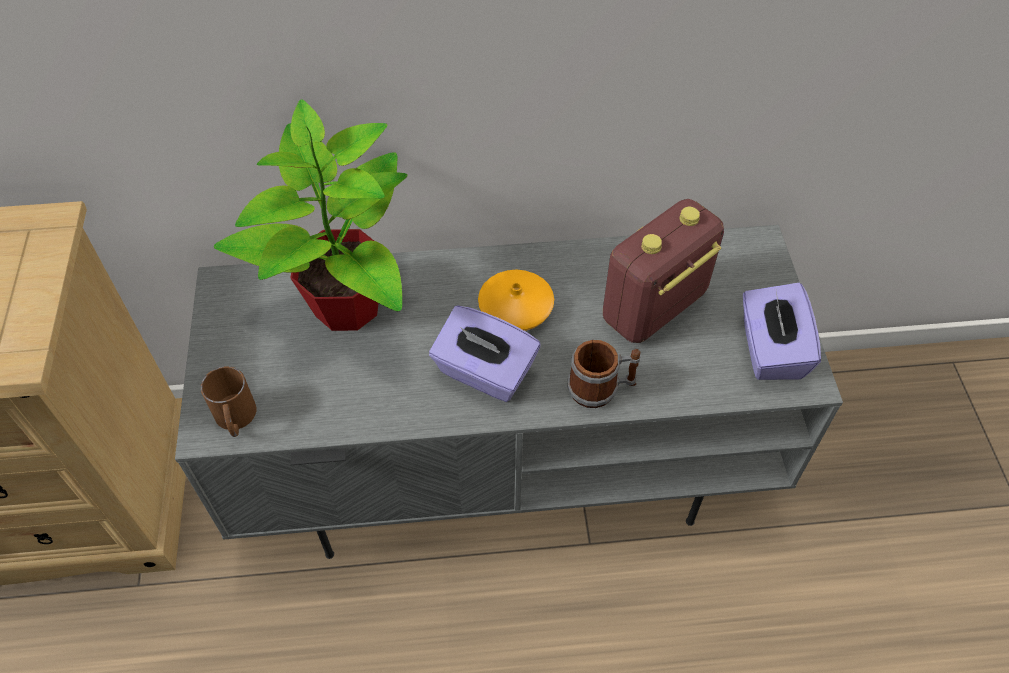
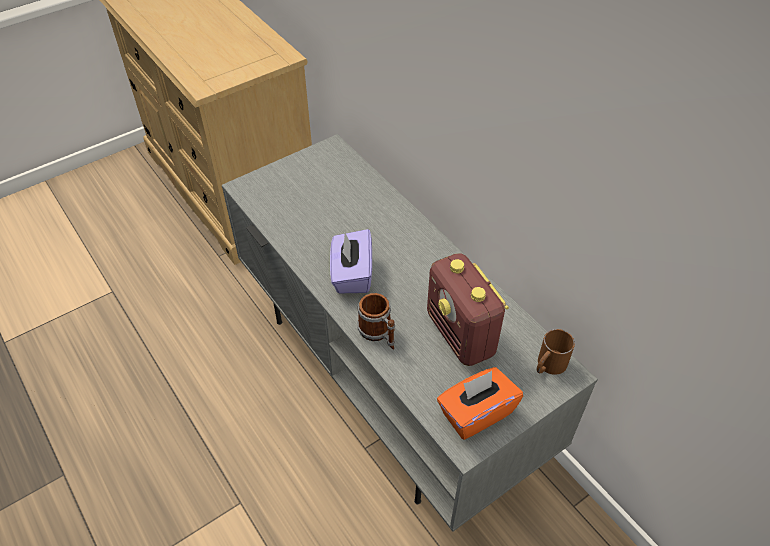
camera: 60 degrees right, 5 degrees down
(235, 419) = (256, 193): brown mug -> brown mug (548, 365)
(346, 307) = (353, 198): potted plant -> none
(516, 307) = (409, 268): orange vase -> none
(653, 308) = (461, 335): radio -> radio turned 135 degrees counterclockwise
(770, 350) = (476, 413): purple tissue box -> orange tissue box

